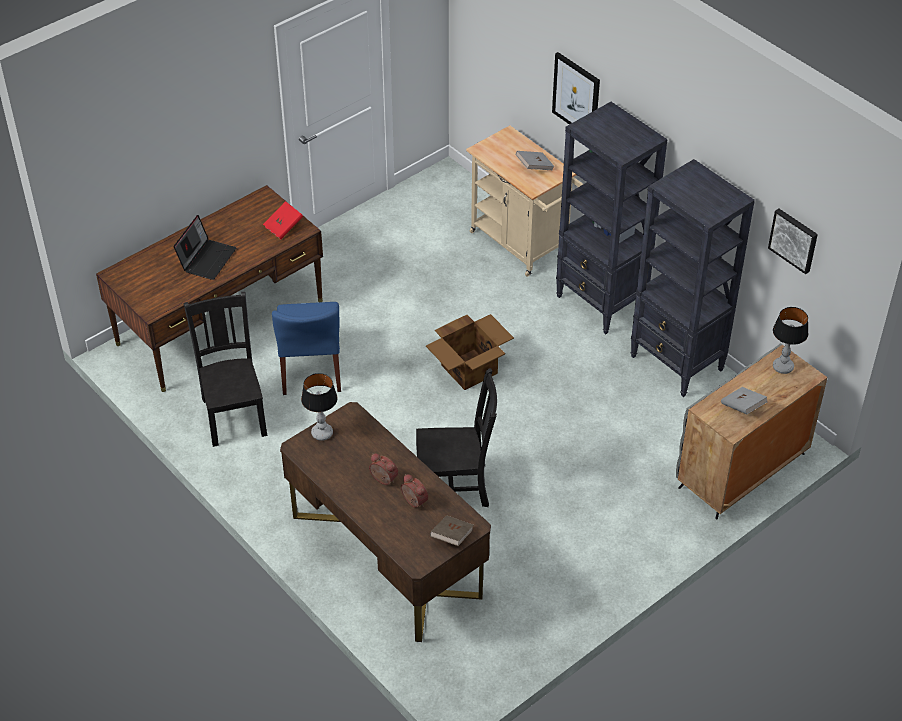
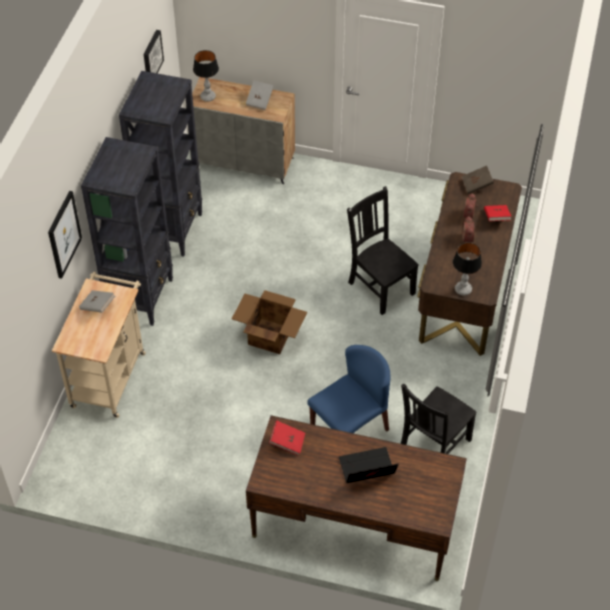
camera: 125 degrees left, 5 degrees up
(387, 522) = (496, 218): none -> red book

